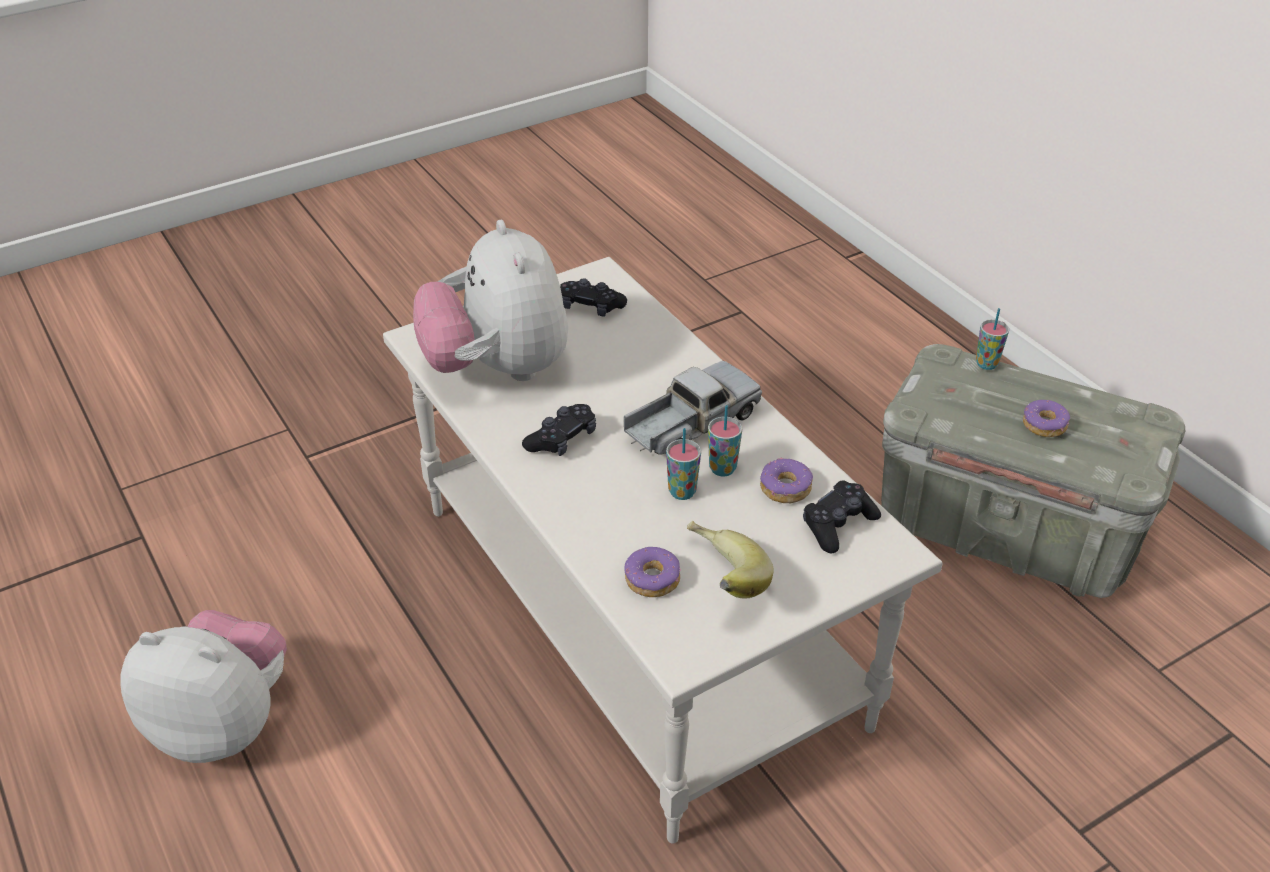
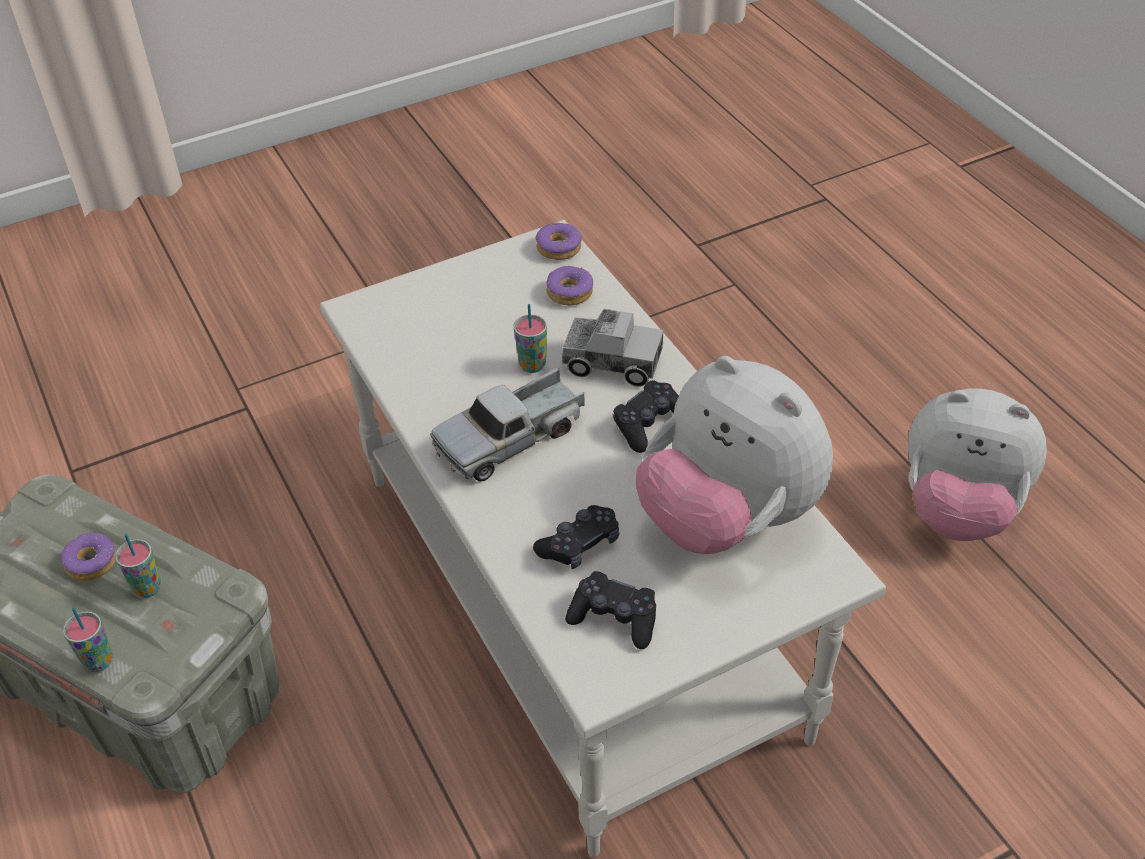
camera: 175 degrees left, 5 degrees up
(498, 368) = (728, 518): plush toy -> plush toy turned 150 degrees clockwise
(599, 497) = (612, 362): none -> toy truck
(719, 582) = (514, 289): banana -> none
(722, 469) = (488, 387): cup -> cup (147, 588)
(785, 488) = (433, 366): donut -> donut (559, 248)
(838, 525) = (396, 332): black game controller -> black game controller (579, 545)

